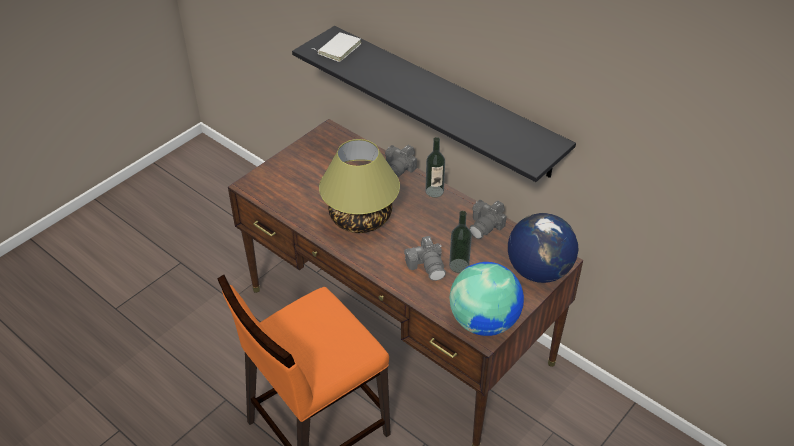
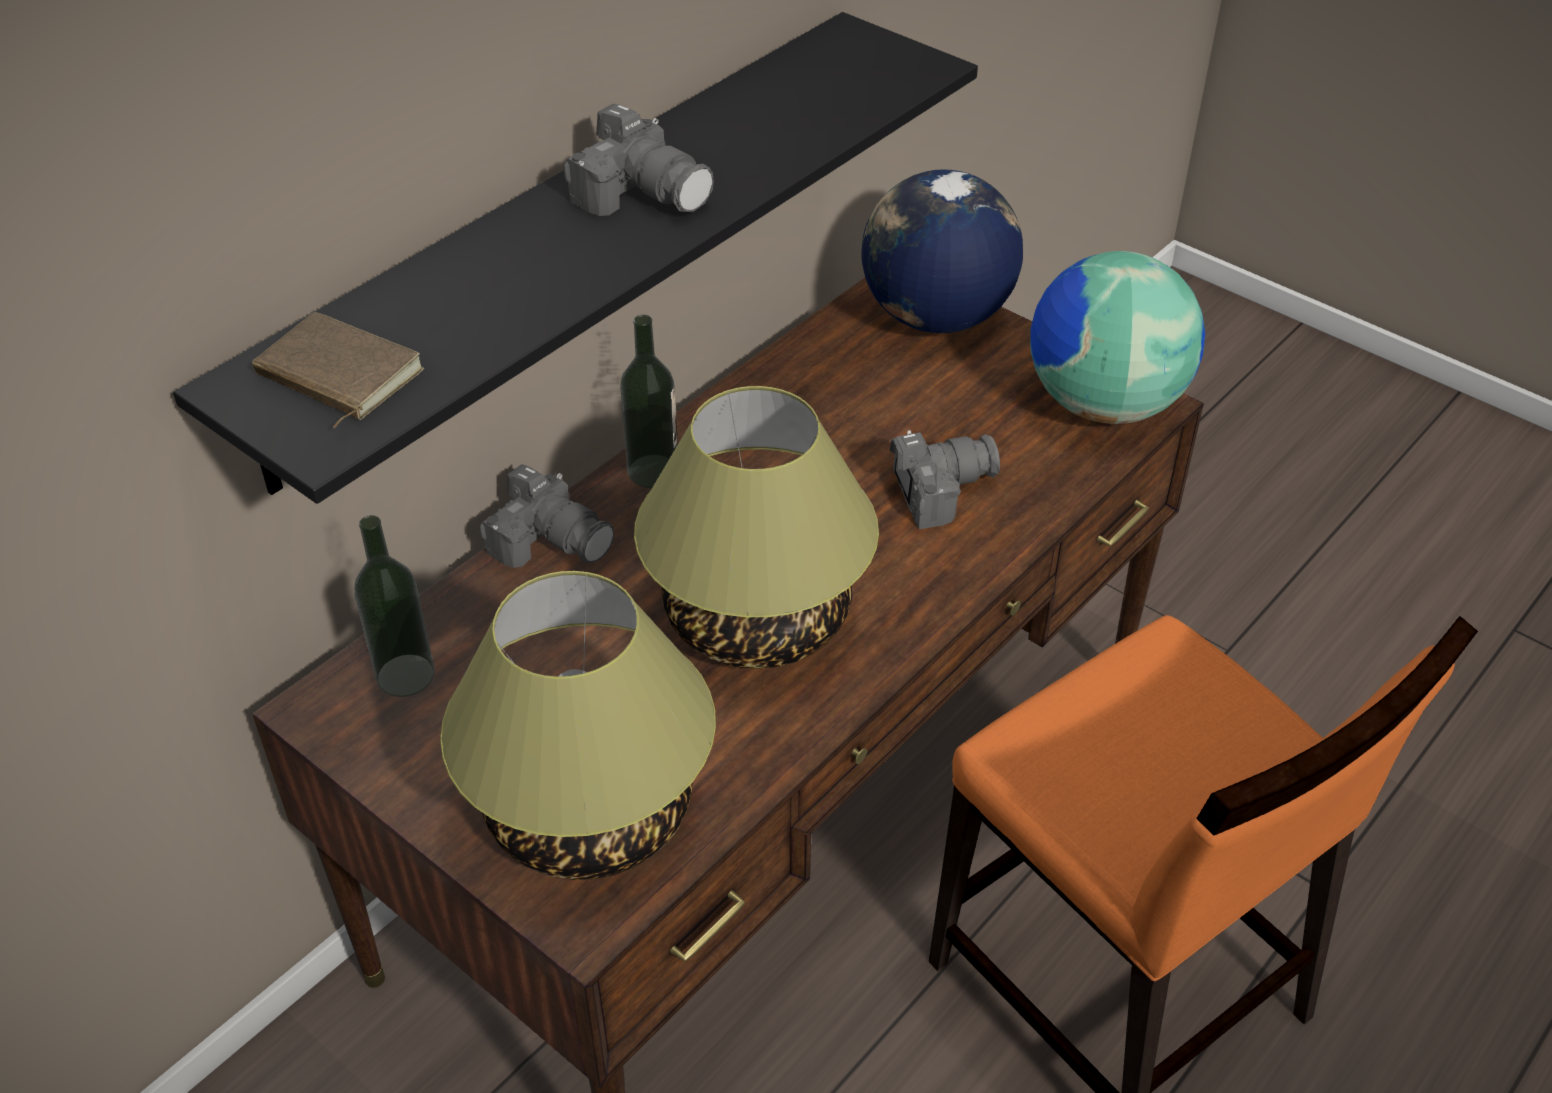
camera: 90 degrees left, 0 degrees up
(283, 184) = (589, 816): none -> table lamp
(338, 48) = (335, 376): white book -> brown book
(459, 265) = (931, 435): bottle -> bottle (405, 675)
(486, 226) = (789, 386): camera -> camera (641, 193)

